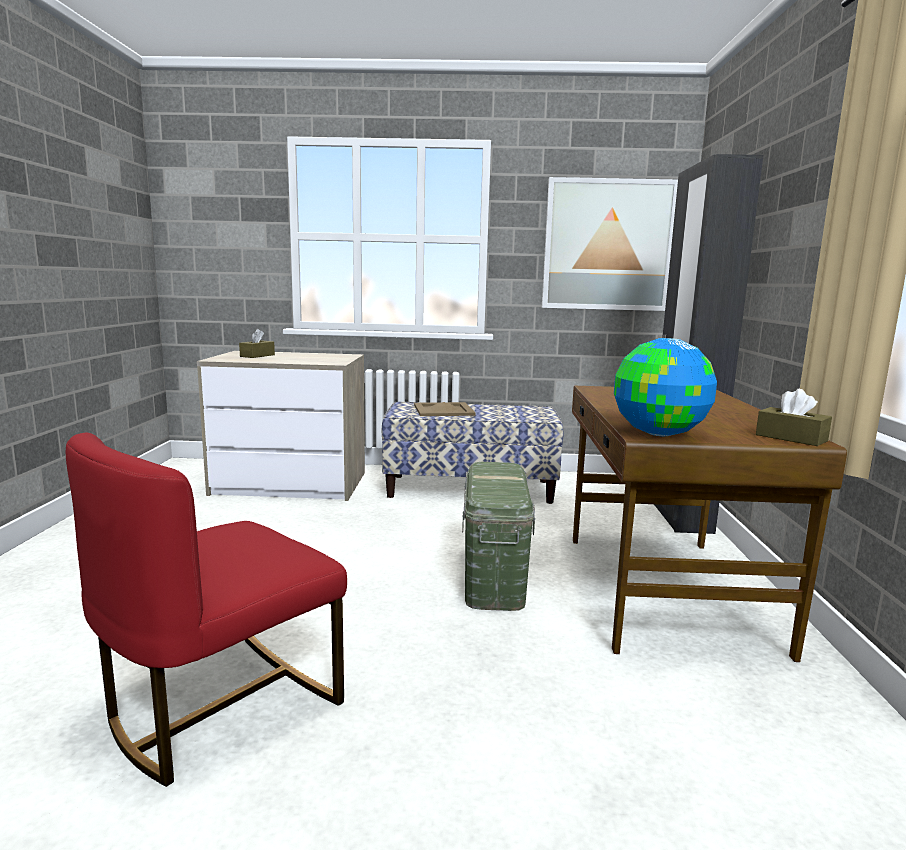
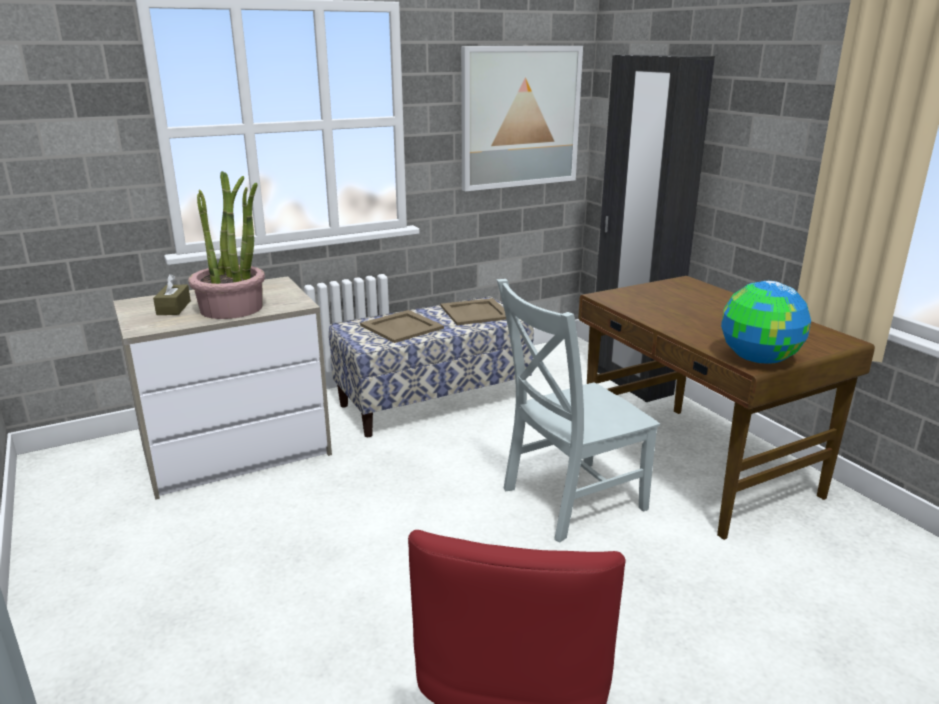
camera: 30 degrees left, 10 degrees up
(289, 359) = (232, 308): none -> potted plant
(493, 577) = (568, 500): green storage box -> grey chair
(519, 412) = (475, 312): none -> beige tray
(791, 438) = (832, 340): brown tissue box -> none

